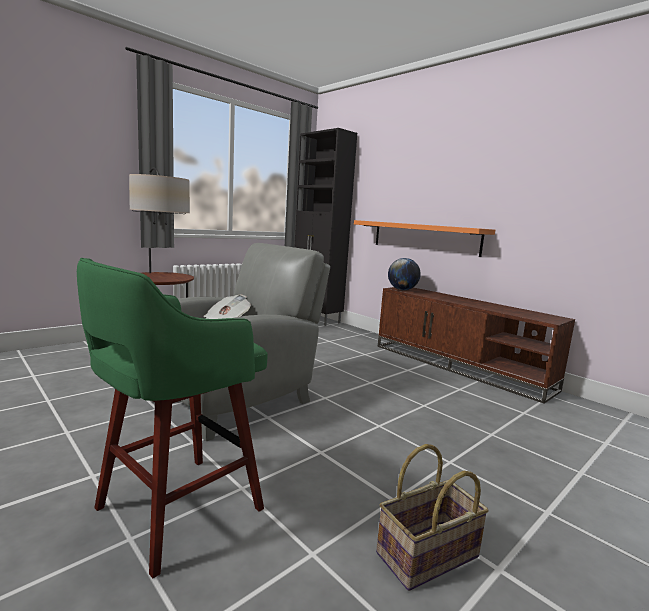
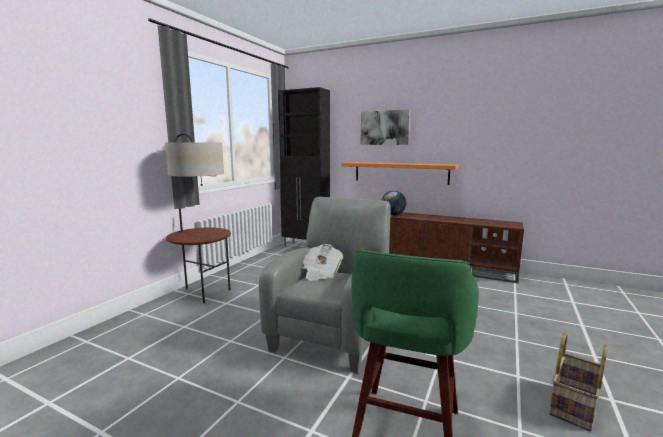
camera: 20 degrees left, 0 degrees up
(411, 179) = (384, 127): none -> picture

